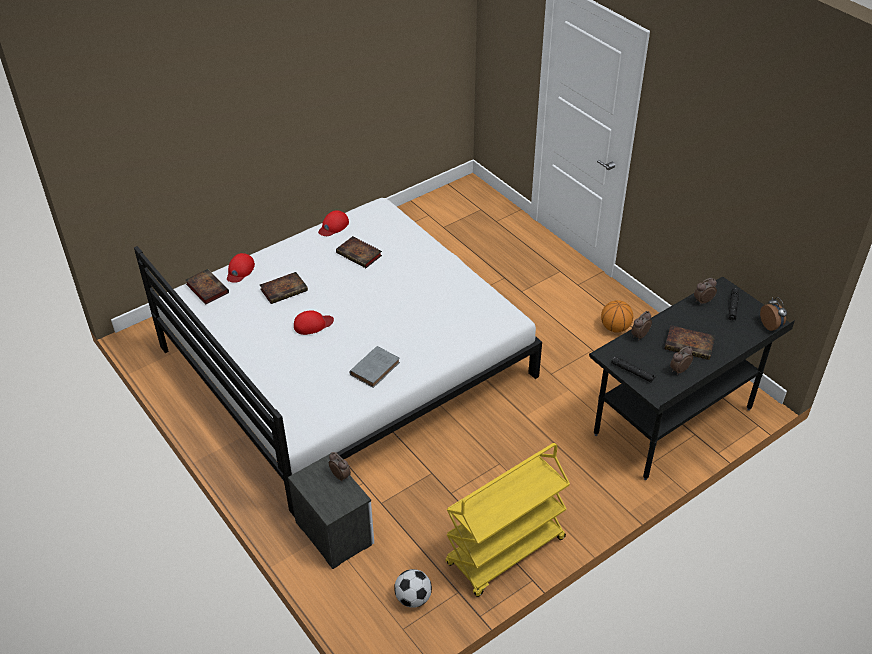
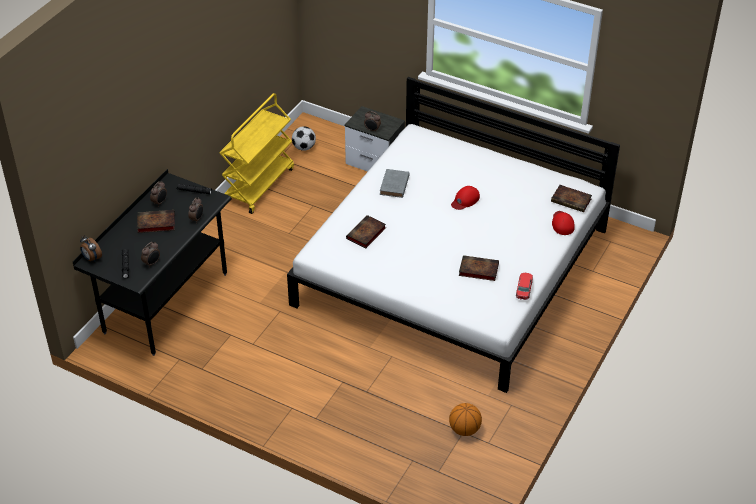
camera: 155 degrees right, 0 degrees up
(284, 289) = (510, 218): book -> book (366, 234)
(333, 226) = (524, 289): red cap -> toy car
(615, 328) = (239, 372): basketball -> basketball (464, 429)

